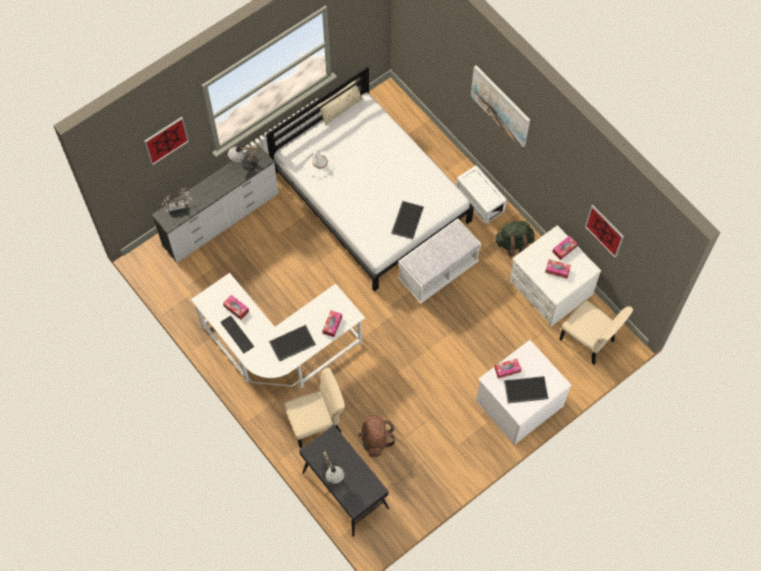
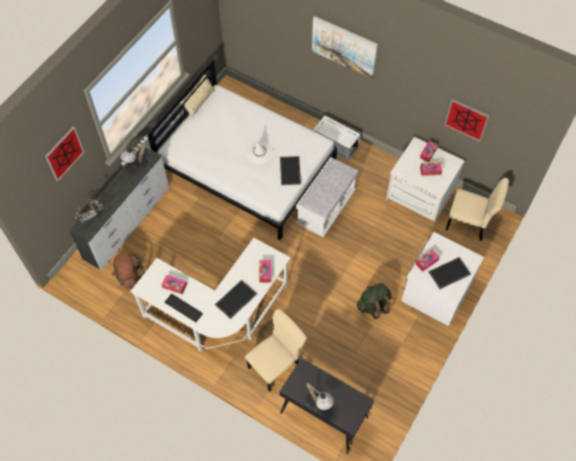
camera: 20 degrees left, 5 degrees down
(320, 163) = (199, 149): white hat -> white hat (259, 153)
(375, 440) = (331, 362): brown backpack -> brown backpack (129, 276)
(514, 243) = (376, 168): green backpack -> green backpack (373, 305)

